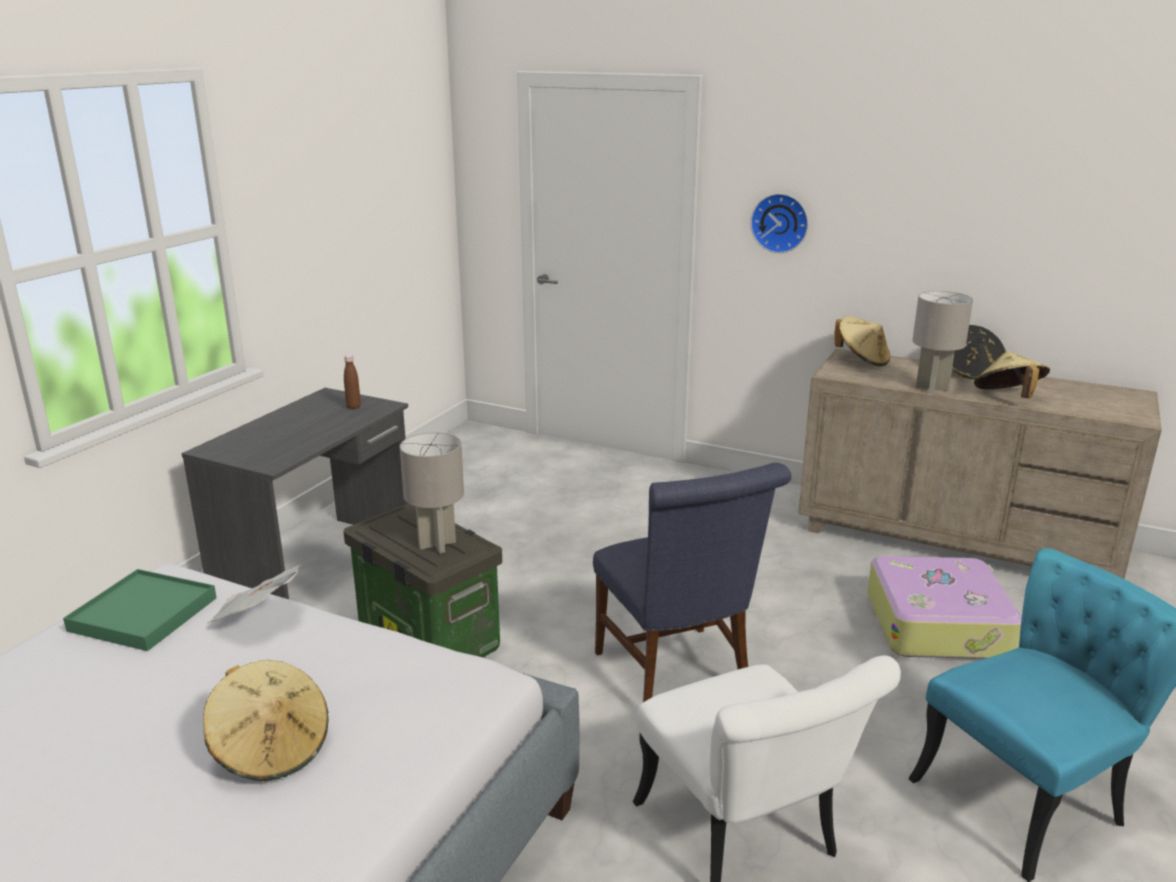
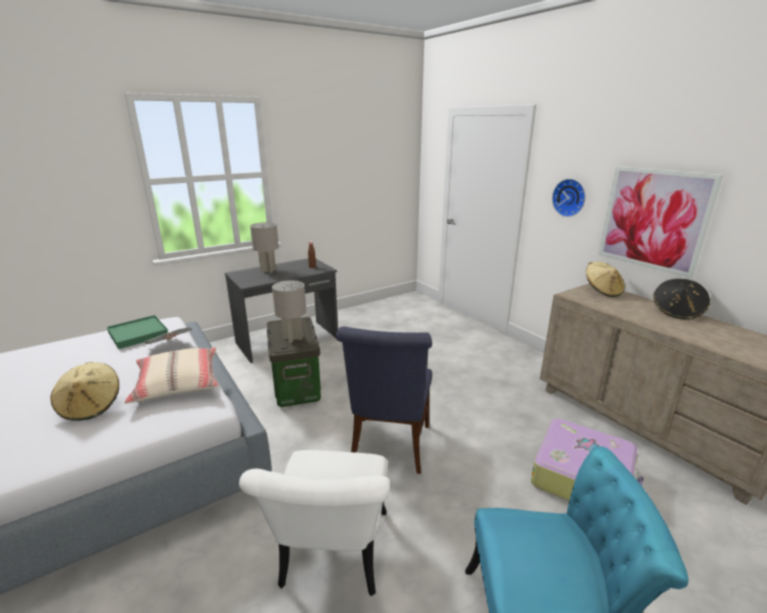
camera: 30 degrees right, 0 degrees up
(371, 665) = (177, 383): none -> beige pillow
(914, 247) = (653, 219): none -> picture
(932, 388) = (632, 316): grey table lamp -> grey table lamp (268, 271)
(1007, 398) = (687, 334): beige hat -> none

